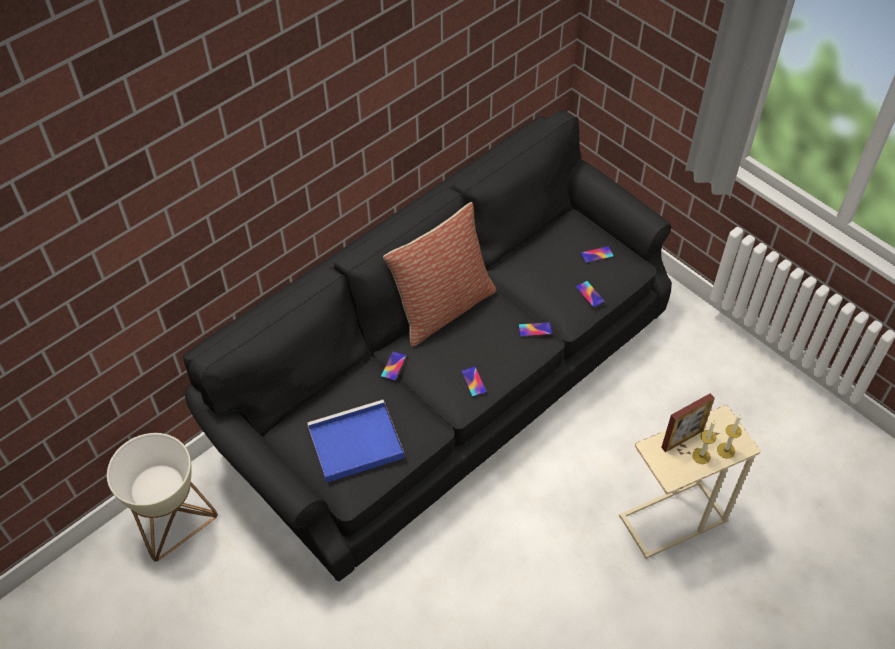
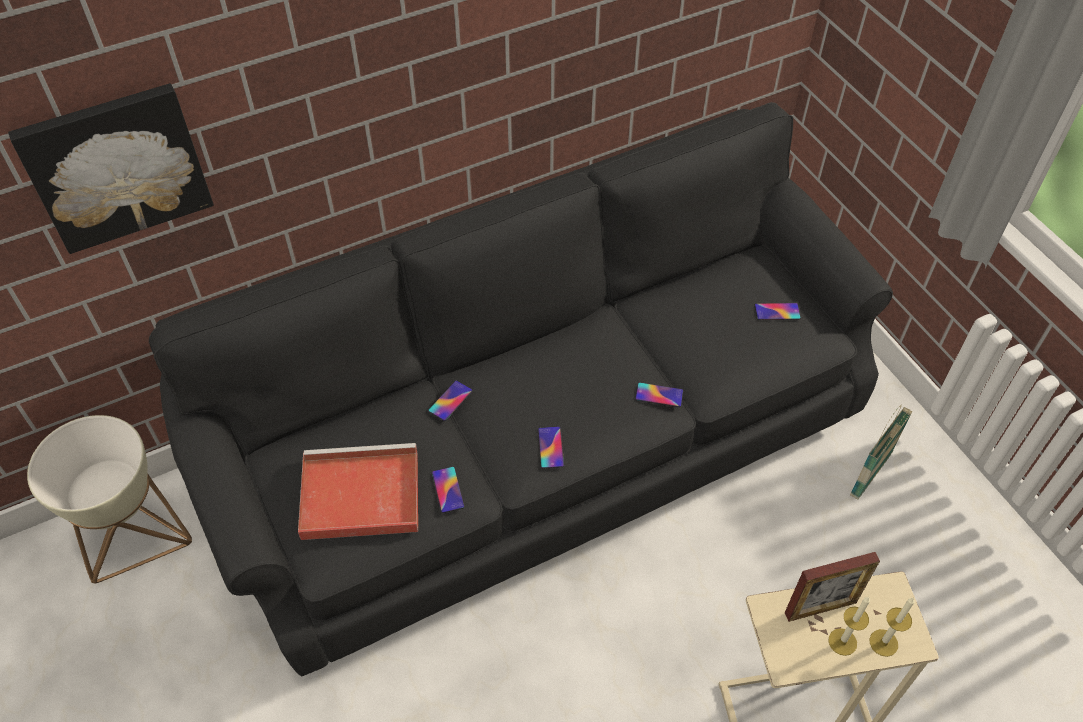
camera: 15 degrees right, 0 degrees up
(160, 252) = (116, 166): none -> picture
(354, 444) = (357, 496): blue tray -> red tray
(443, 307) = (544, 337): pillow -> none
(590, 294) = (751, 363): phone -> phone (448, 490)
(680, 354) = (870, 475): none -> basket

